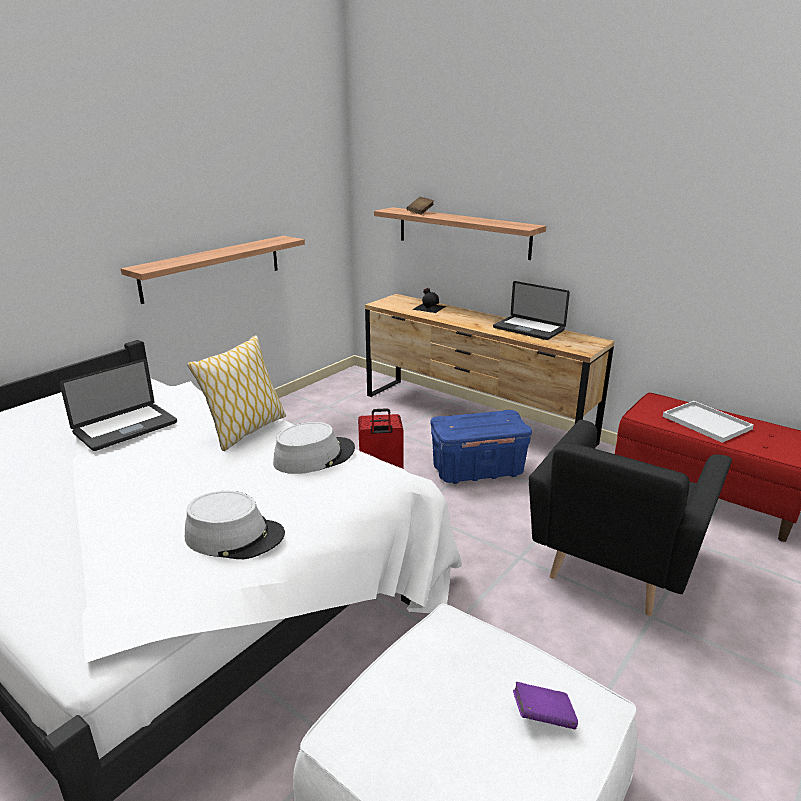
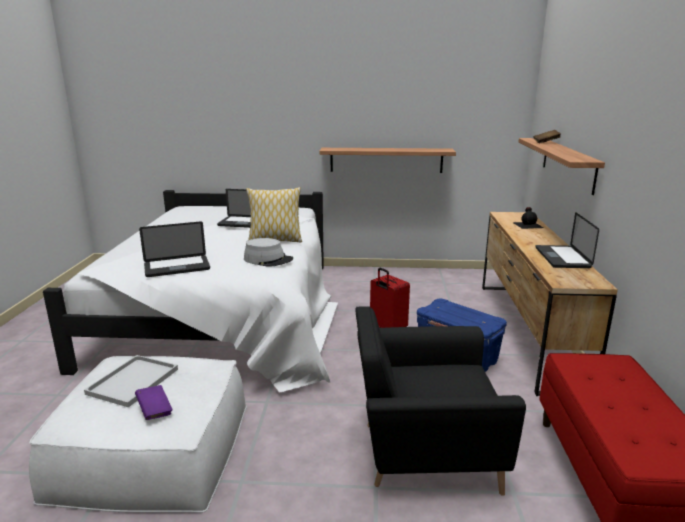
camera: 55 degrees right, 5 degrees down
(235, 536) = (177, 267): grey hat -> laptop
(704, 422) = (619, 395): white tray -> white tray (133, 380)

